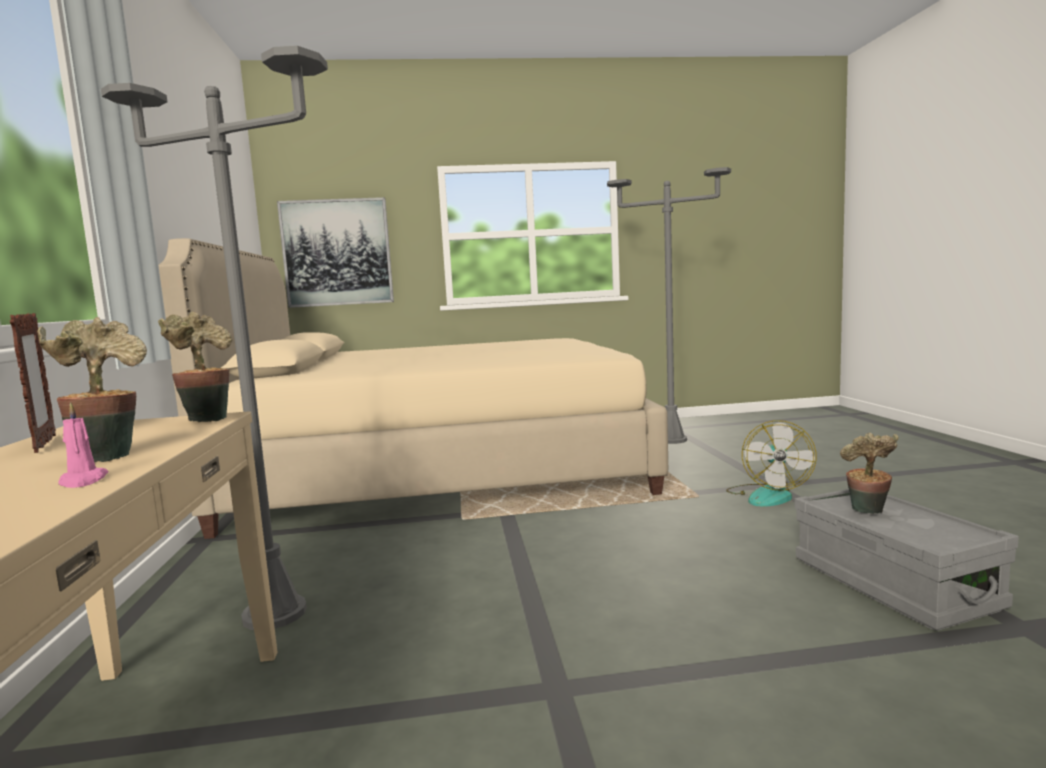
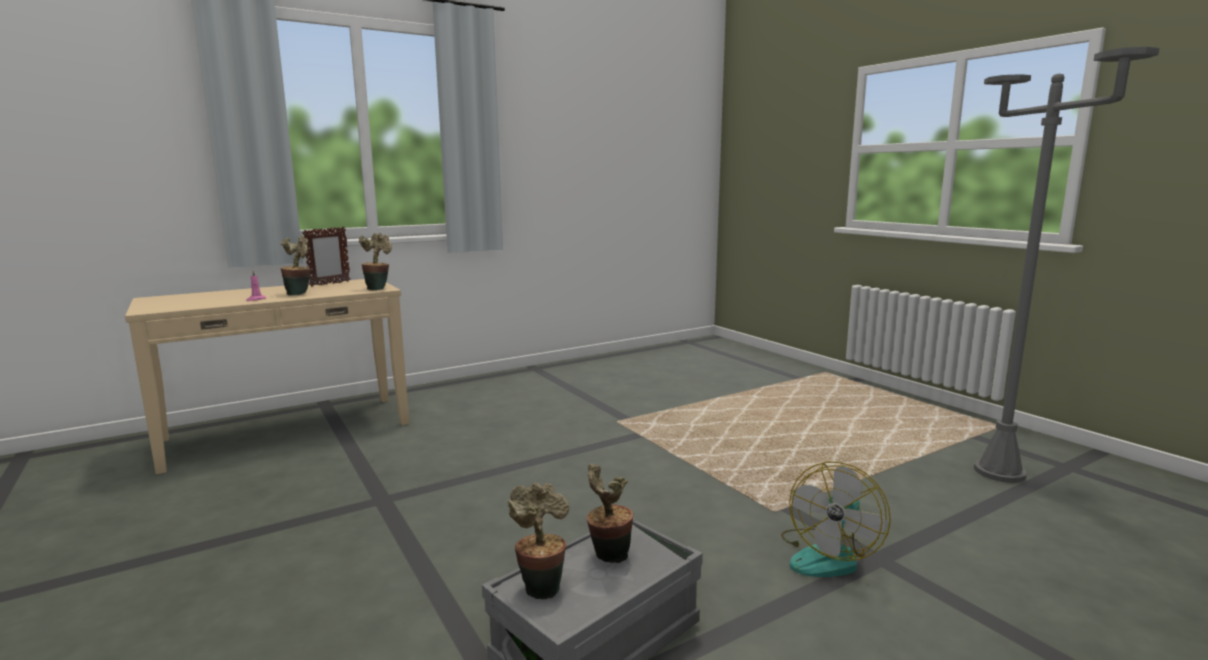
camera: 65 degrees right, 5 degrees up
(275, 614) = (448, 411): grey floor lamp -> none
(337, 253) = (766, 164): picture -> none
(442, 471) = (721, 390): beige bed -> none
(767, 495) = (828, 556): fan -> fan turned 45 degrees counterclockwise
(927, 537) = (540, 586): none -> potted plant

